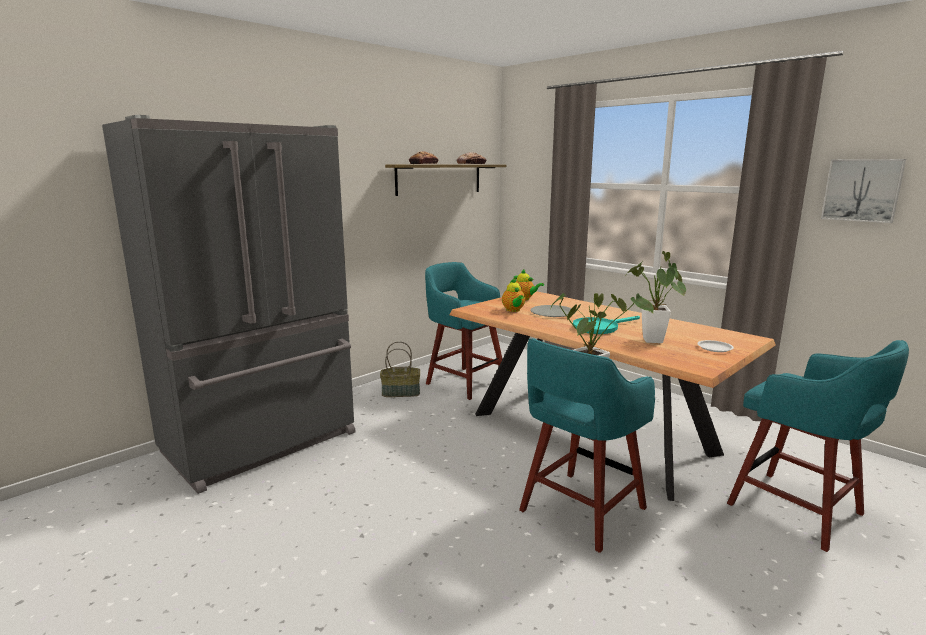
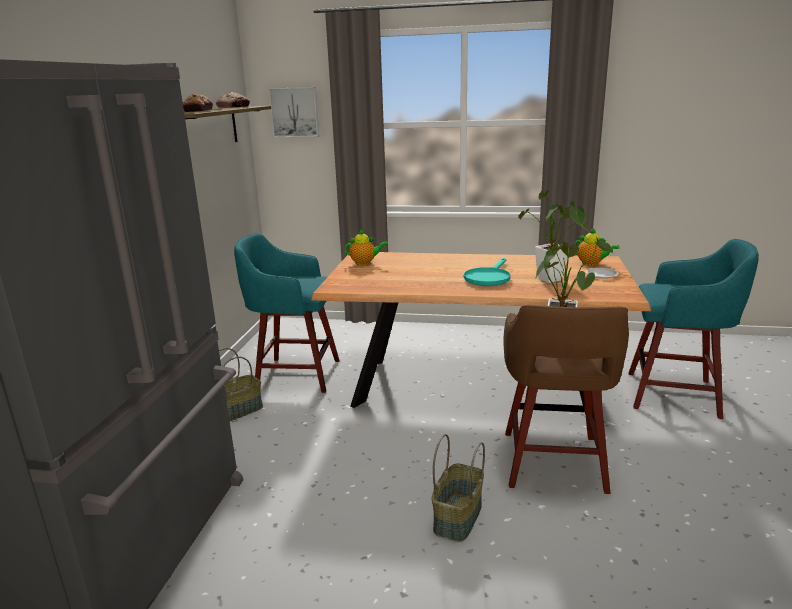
camera: 35 degrees left, 5 degrees up
(455, 511) = (458, 518): none -> basket
(513, 310) = (379, 278): teapot -> teapot (592, 263)
(552, 312) = (420, 272): grey plate -> none
(580, 511) = (553, 463): turquoise stool -> brown stool
(862, 190) = (642, 117): picture -> picture (295, 112)

